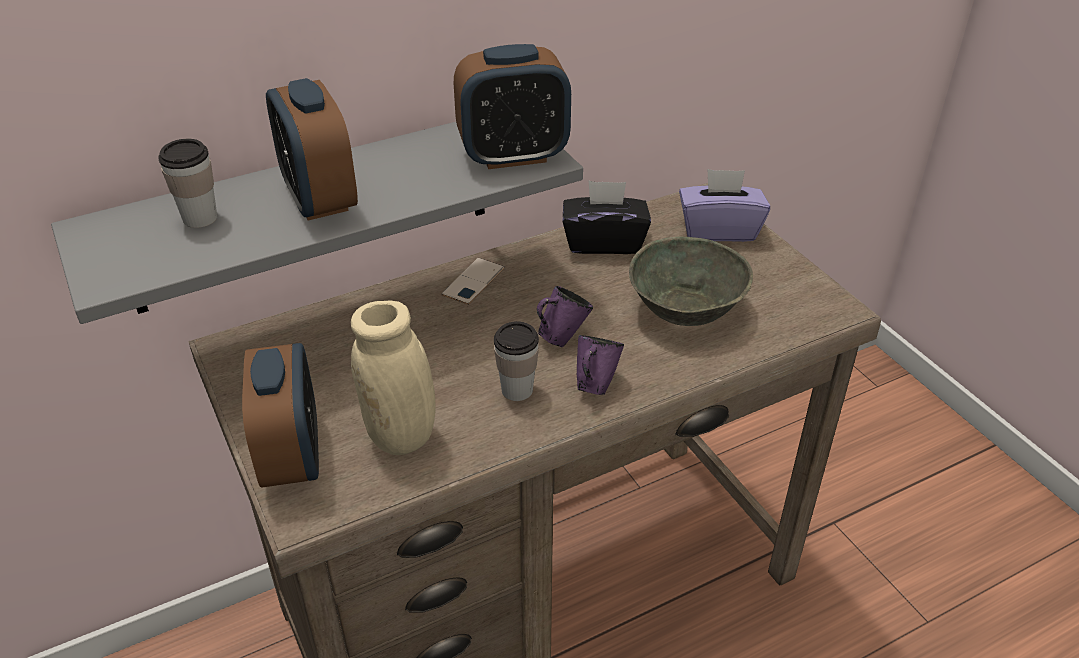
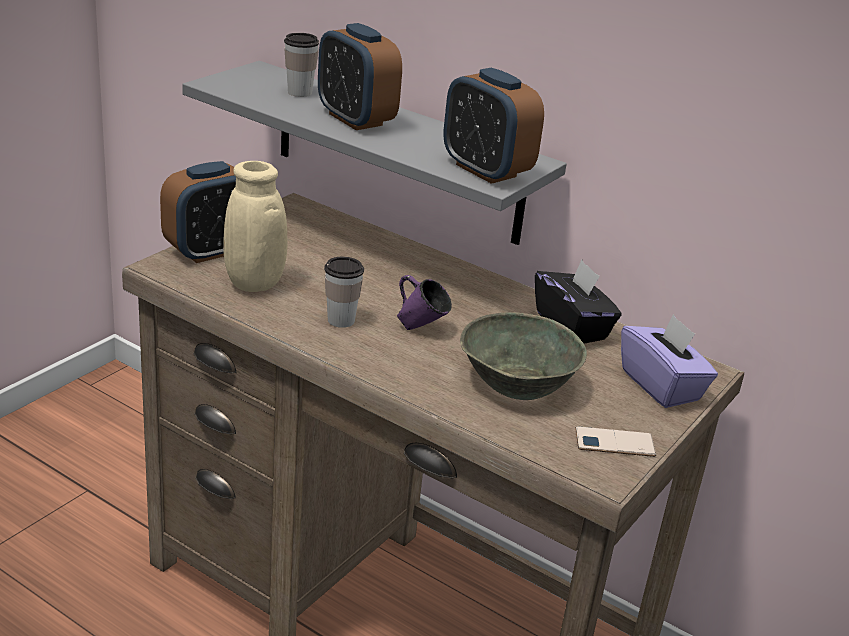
camera: 60 degrees right, 10 degrees down
(319, 199) = (355, 119): alarm clock -> alarm clock turned 75 degrees counterclockwise
(473, 281) = (454, 277): phone -> phone (615, 442)
(595, 385) = (375, 354): purple mug -> none

